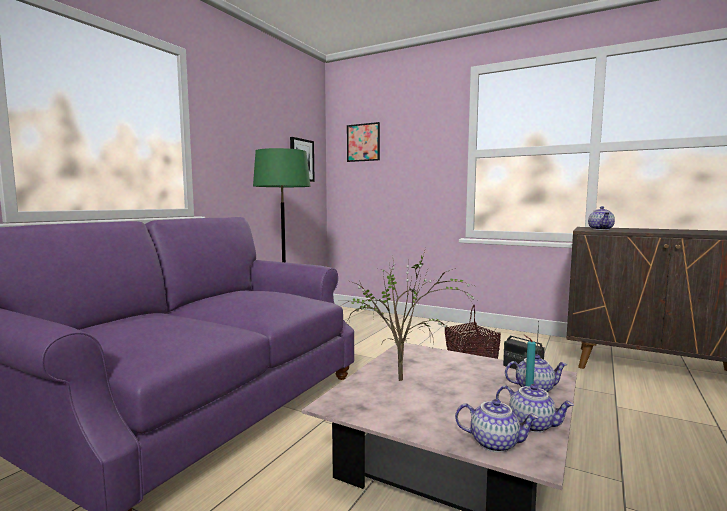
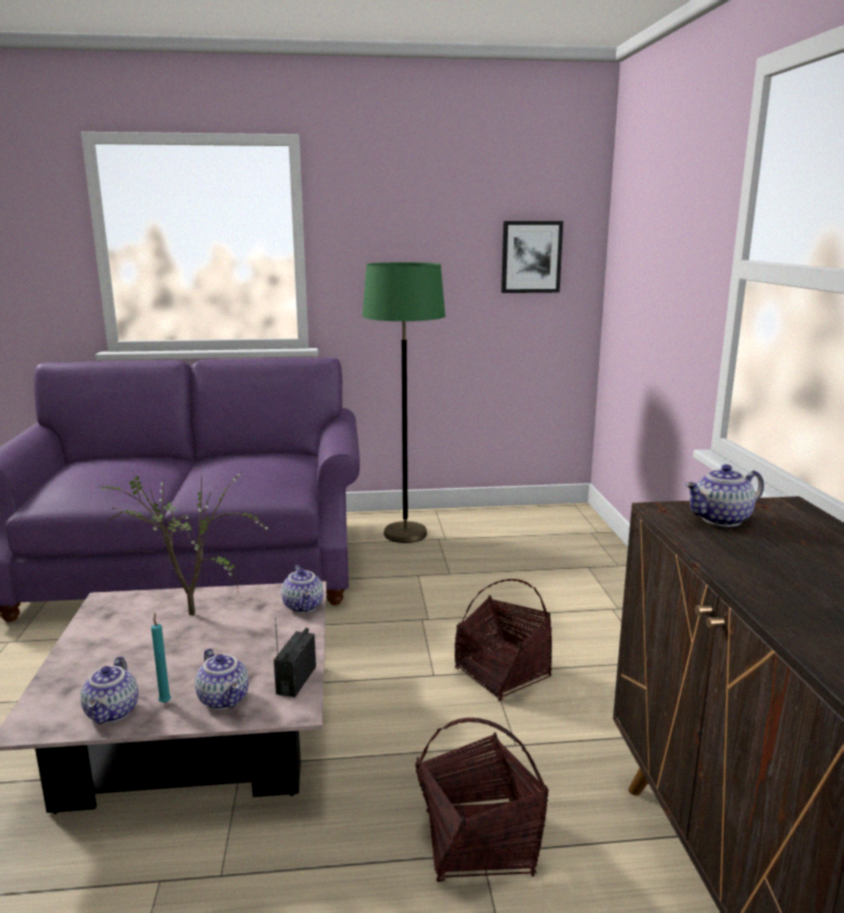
camera: 55 degrees right, 10 degrees up
(363, 142) = (636, 222): picture -> none
(495, 443) = (59, 698): teapot -> teapot (304, 606)
(609, 404) = (479, 843): none -> basket

